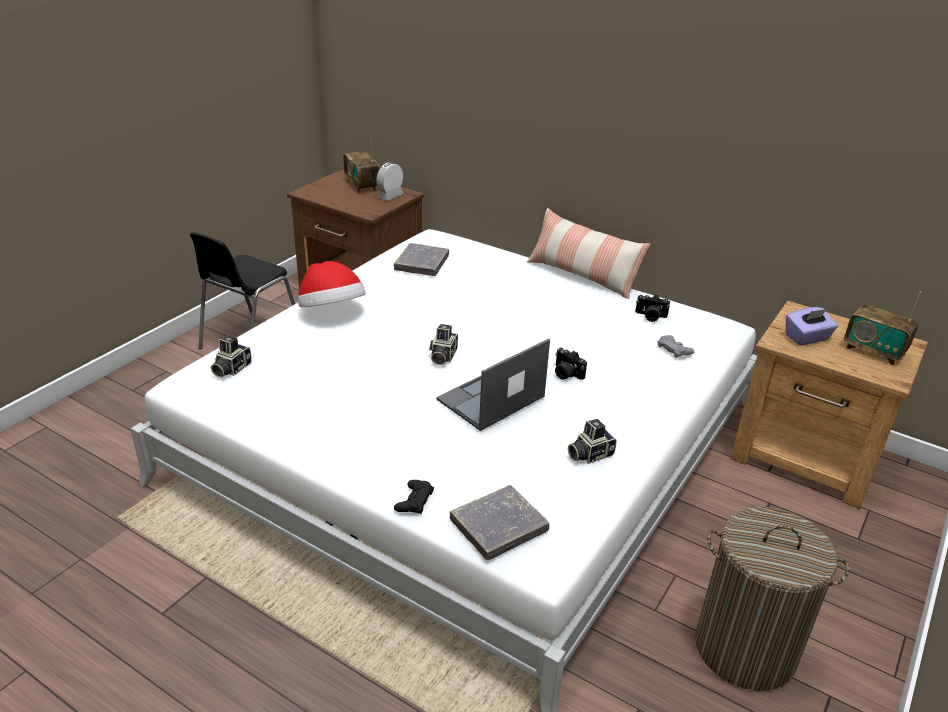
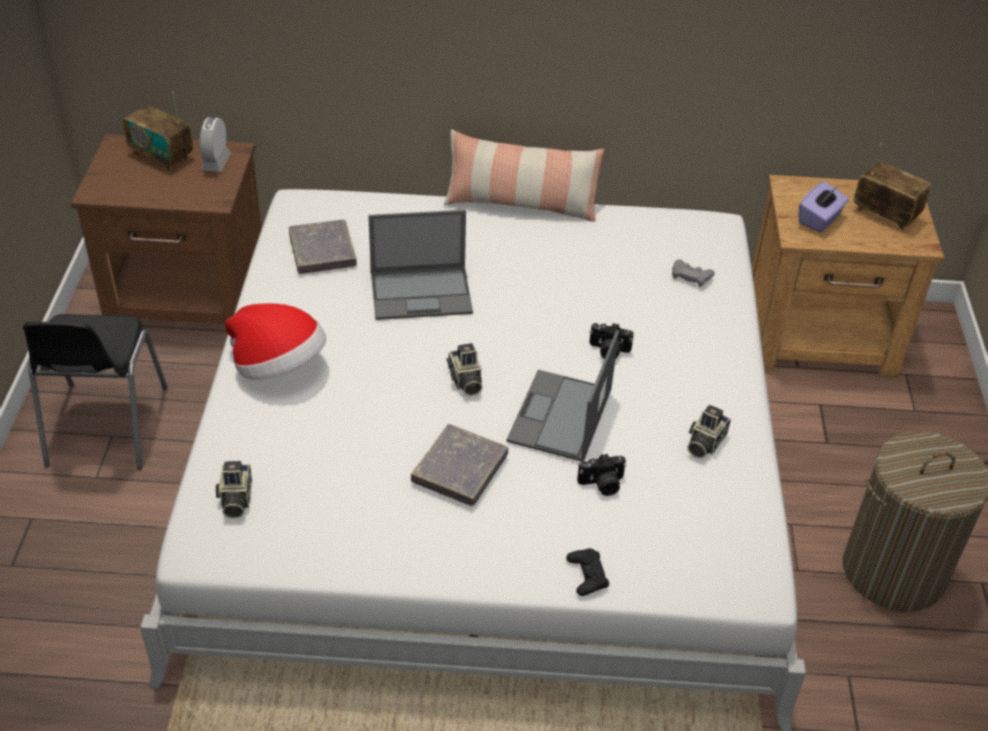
camera: 30 degrees left, 10 degrees up
(463, 302) = (422, 293): none -> laptop
(499, 526) = (688, 565): grey book -> grey book (460, 469)
(650, 316) = (637, 239): camera -> camera (602, 484)
(873, 351) = (885, 214): radio -> radio turned 150 degrees counterclockwise

